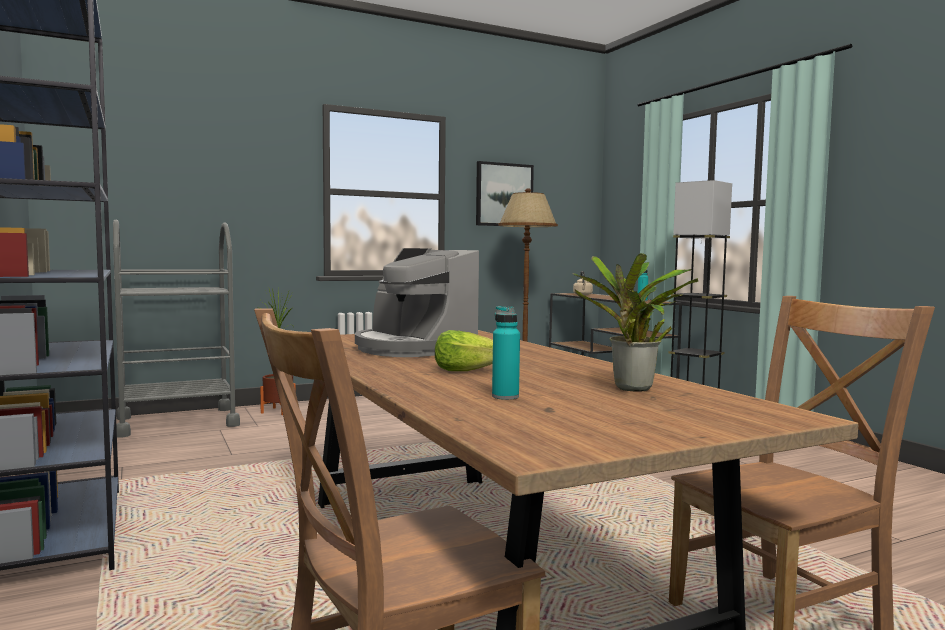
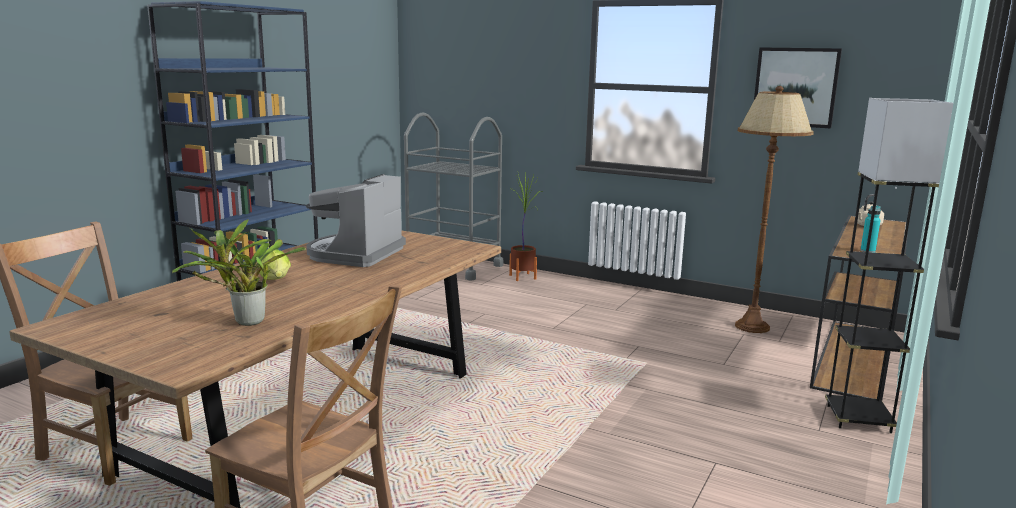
camera: 55 degrees right, 10 degrees up
(505, 397) = (191, 300): turquoise bottle -> none

